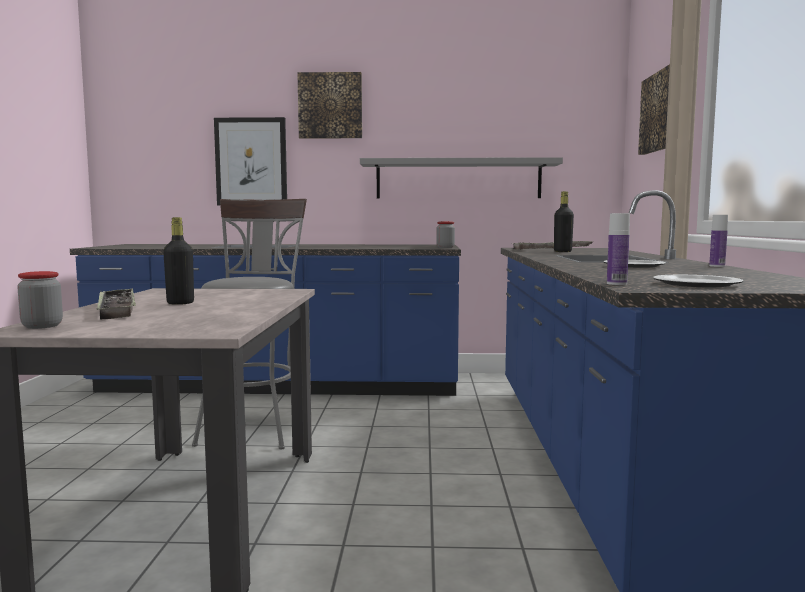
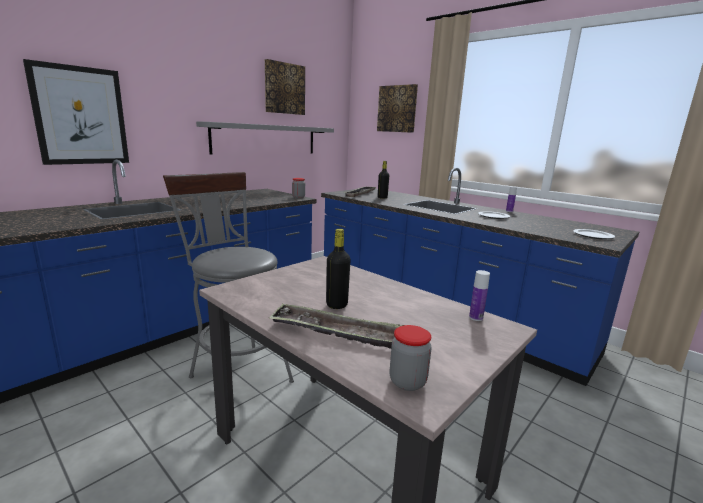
camera: 50 degrees left, 10 degrees up
(330, 106) = (163, 65): picture -> picture (284, 88)
(616, 283) = (583, 241): bottle -> bottle (476, 318)

